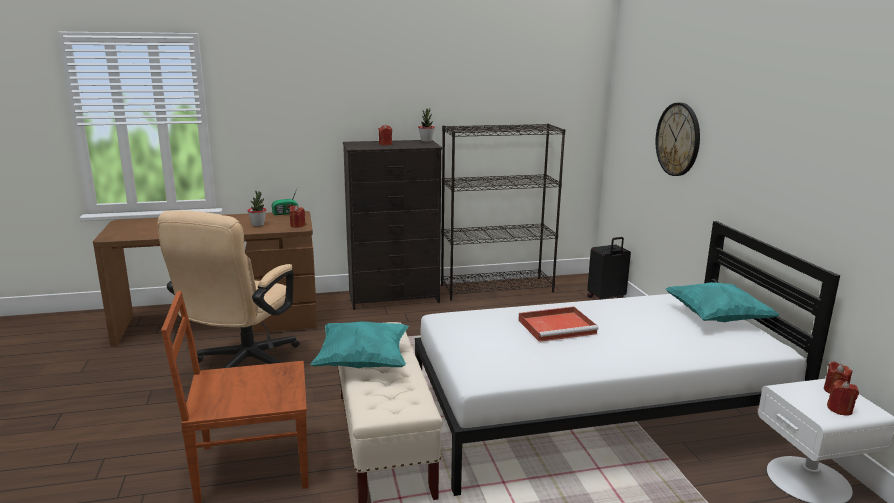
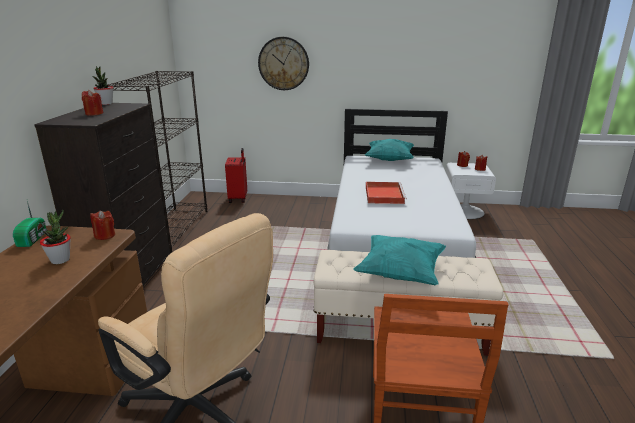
camera: 70 degrees left, 5 degrees up
(606, 298) = (238, 198): black suitcase -> red suitcase

